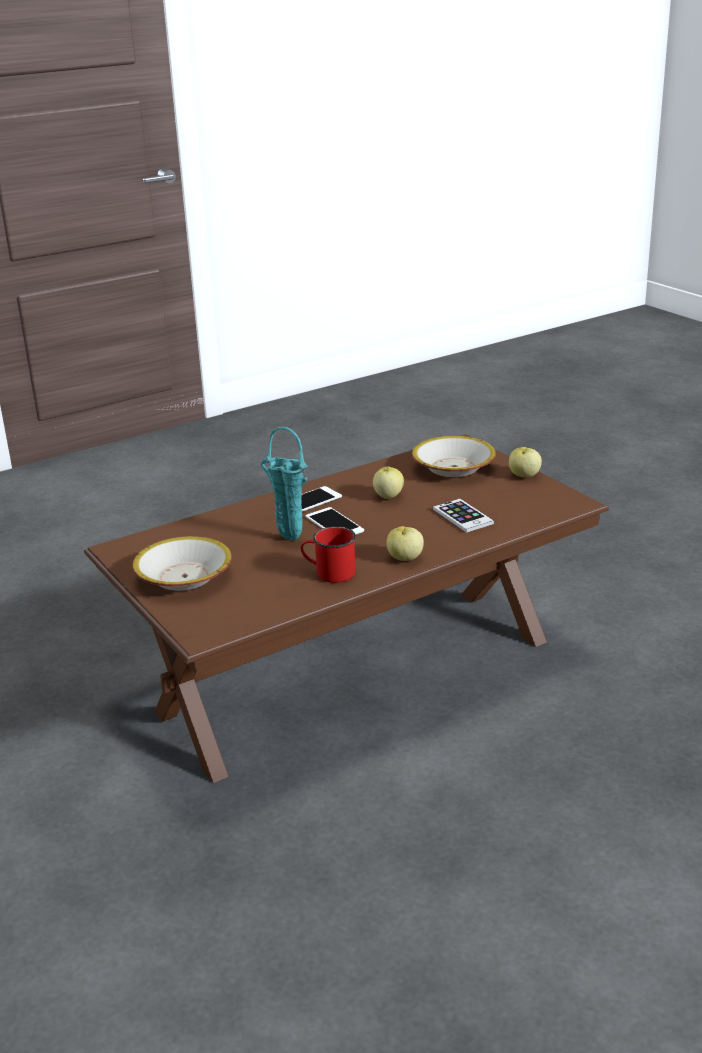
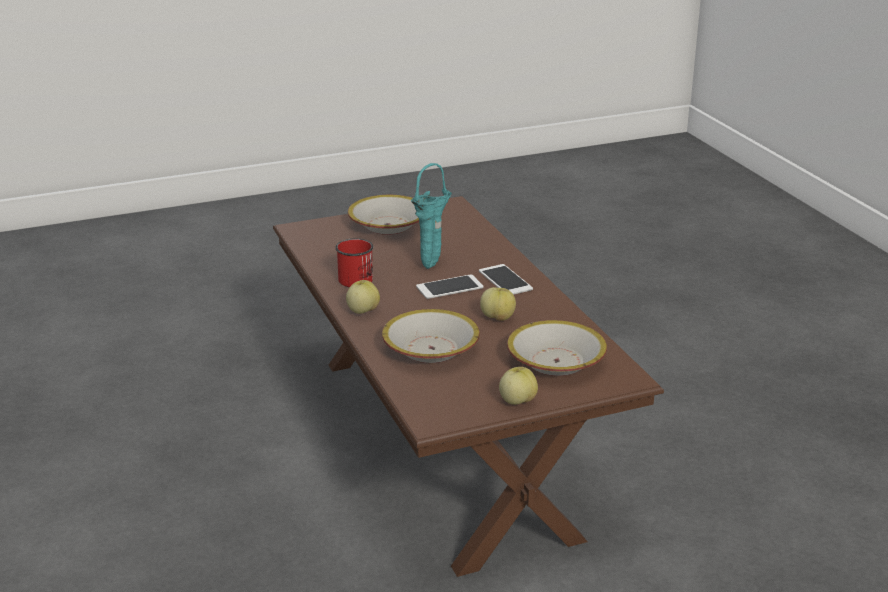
camera: 100 degrees right, 0 degrees up
(463, 516) = (431, 350): phone -> bowl

